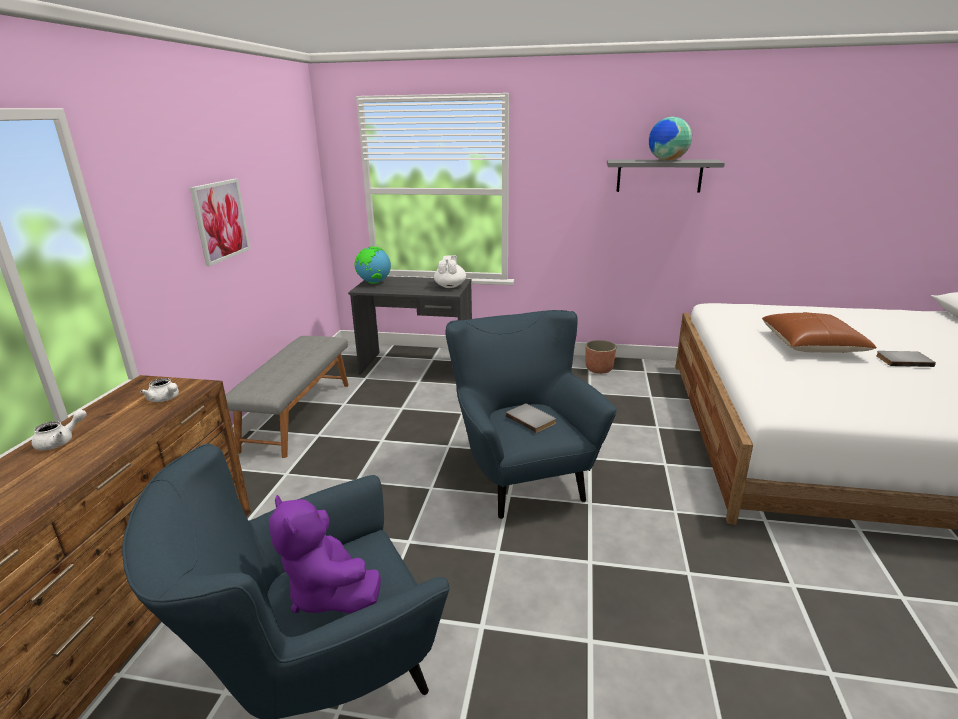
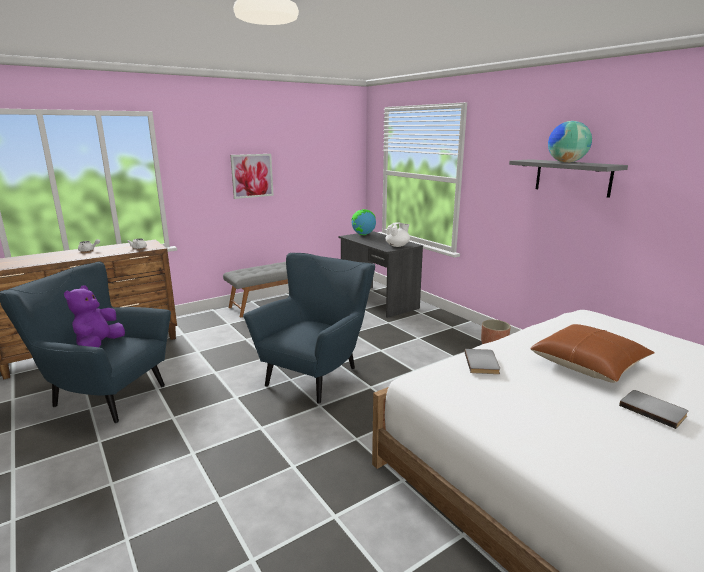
camera: 45 degrees right, 5 degrees down
(532, 419) = (307, 330): grey book -> grey book (483, 363)

